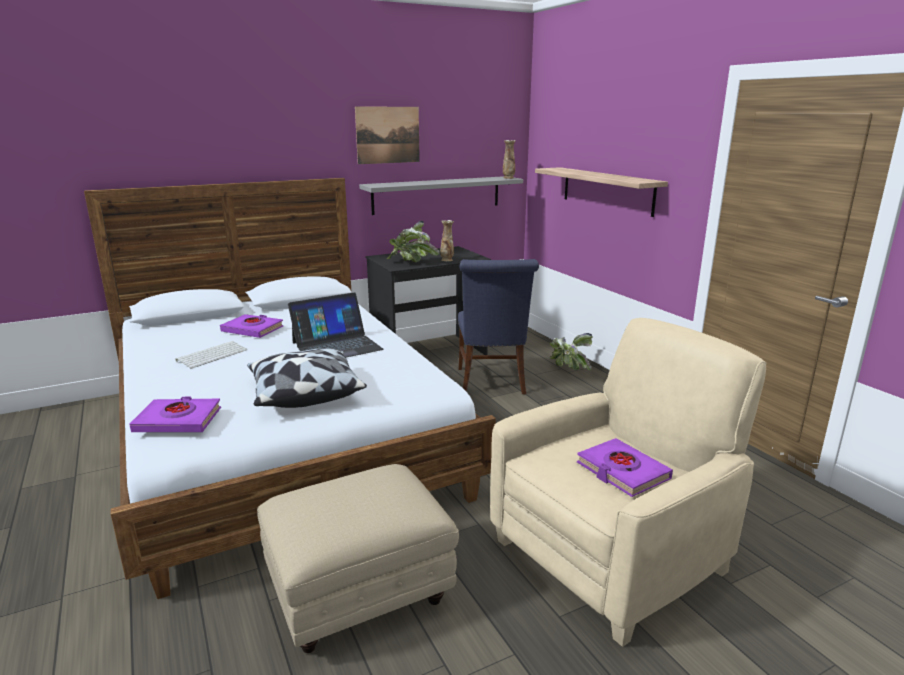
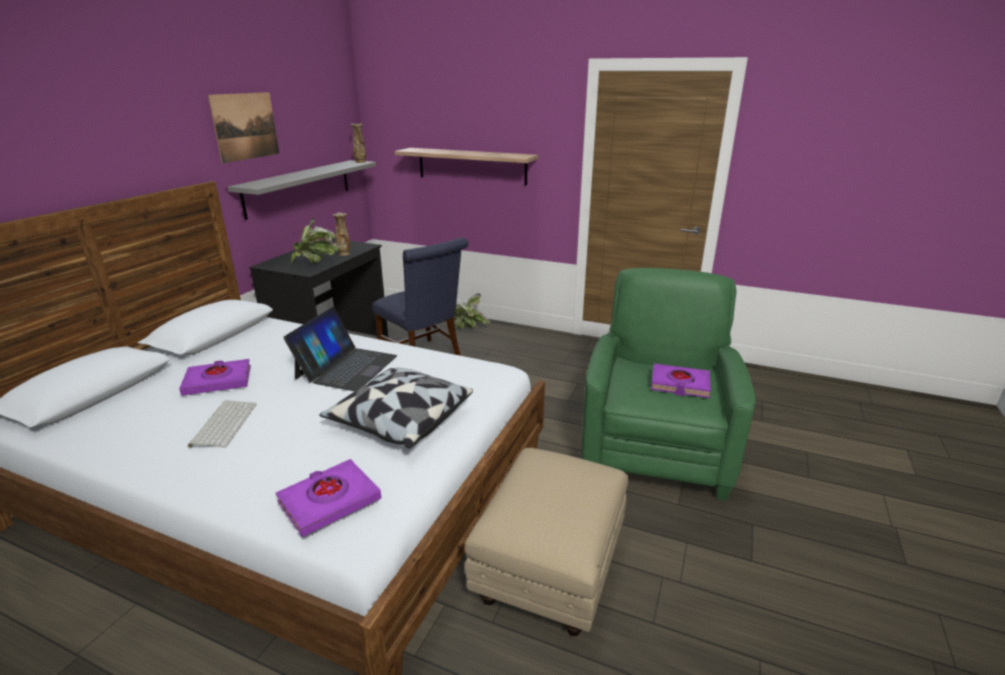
camera: 40 degrees left, 5 degrees up
(611, 554) = (655, 449): beige armchair -> green armchair

